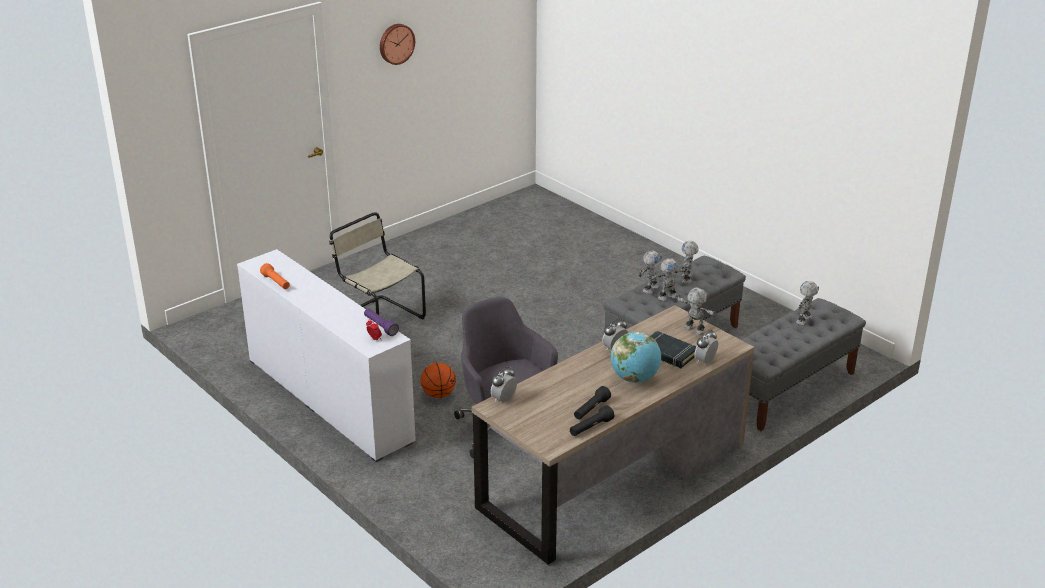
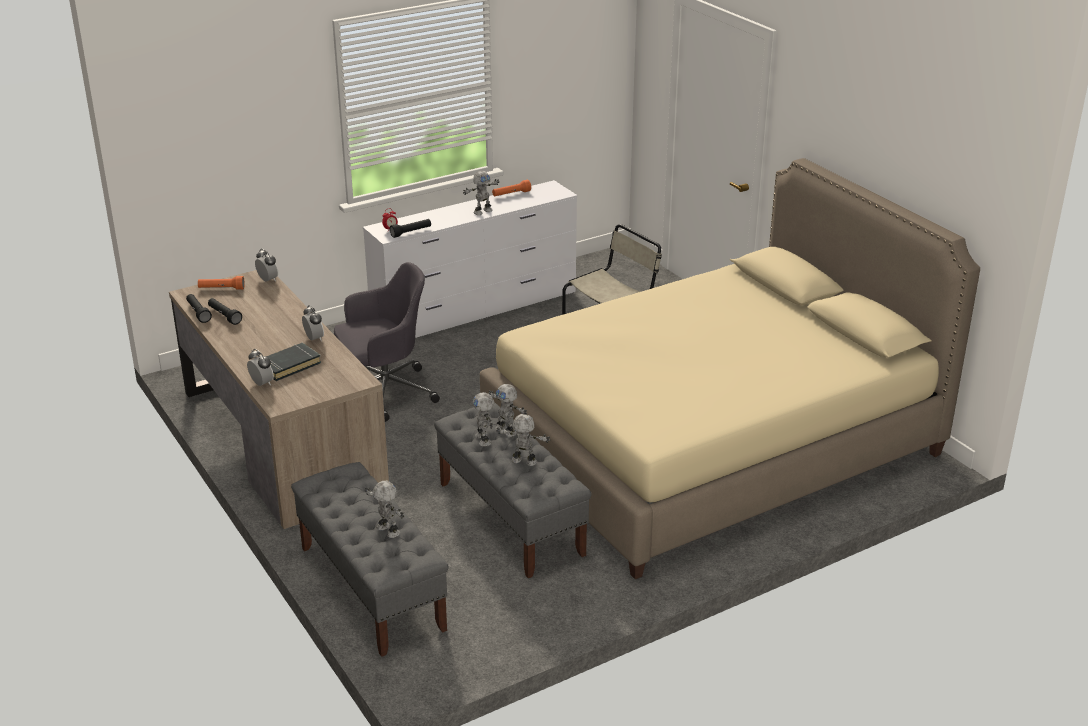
camera: 100 degrees right, 0 degrees up
(380, 326) = (411, 232): purple flashlight -> black flashlight
(396, 43) = (834, 131): wall clock -> none
(438, 394) = (460, 362): basketball -> none
(532, 425) = (221, 289): none -> orange flashlight
(540, 267) = (711, 445): none -> beige bed
(635, 378) = (257, 342): globe -> none
(694, 330) = (323, 387): toy robot -> toy robot (482, 211)

